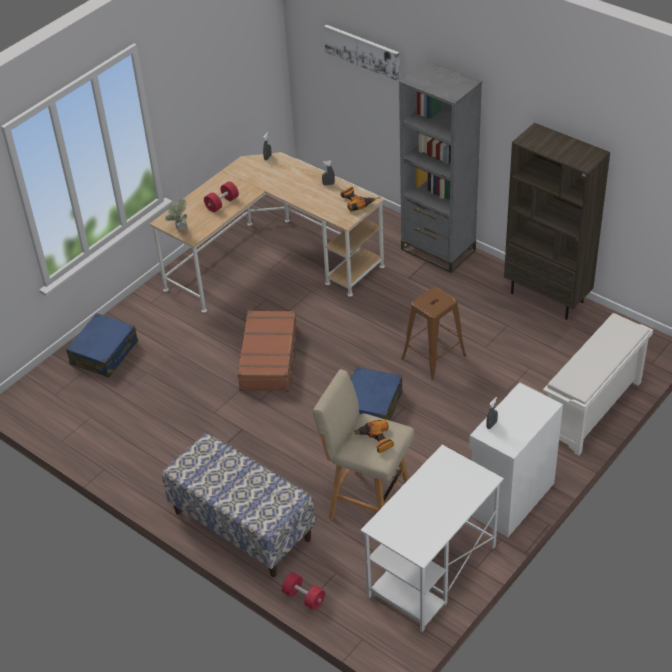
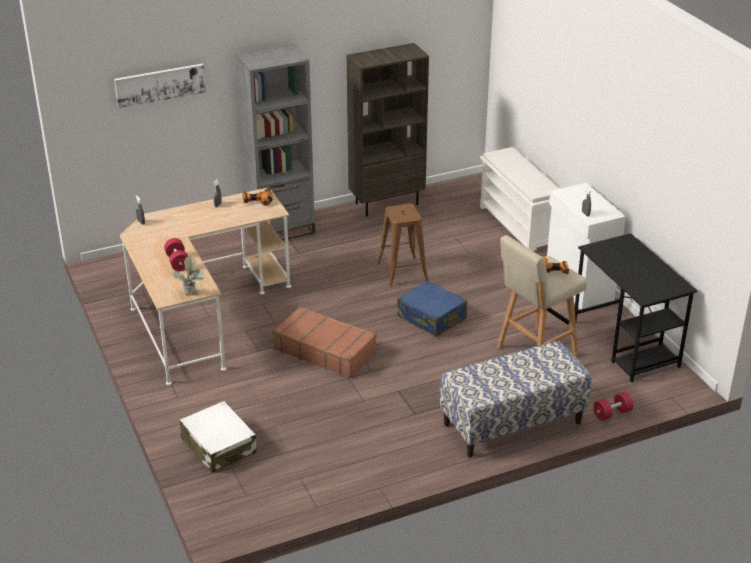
camera: 65 degrees left, 10 degrees down
(104, 353) = (218, 446): blue suitcase -> white suitcase
(431, 572) = (626, 345): white desk -> black desk

